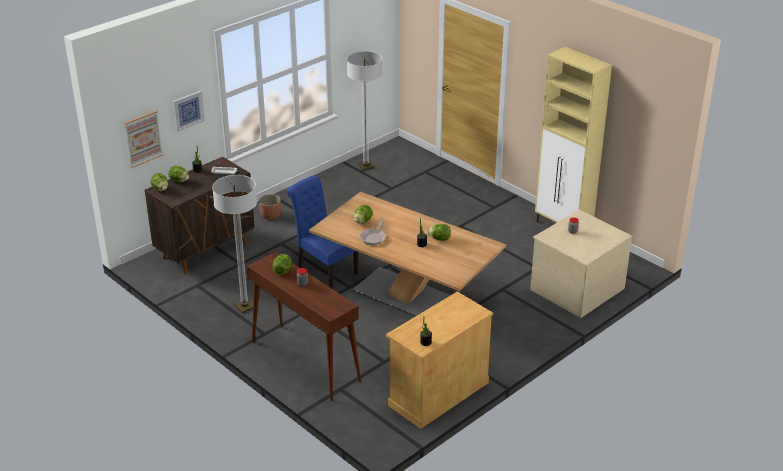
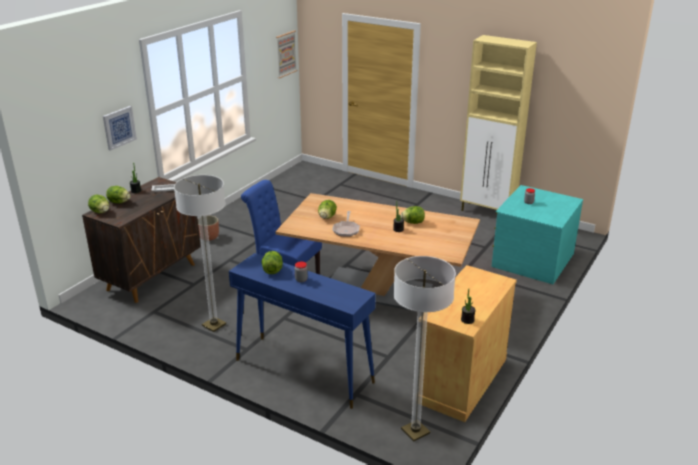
camera: 15 degrees left, 5 degrees down
(143, 138) = (74, 158): picture -> picture (286, 54)
(305, 361) = (303, 370): brown console table -> blue console table
(366, 166) = (283, 186): floor lamp -> floor lamp (415, 431)
(576, 288) = (531, 259): beige dresser -> turquoise dresser

